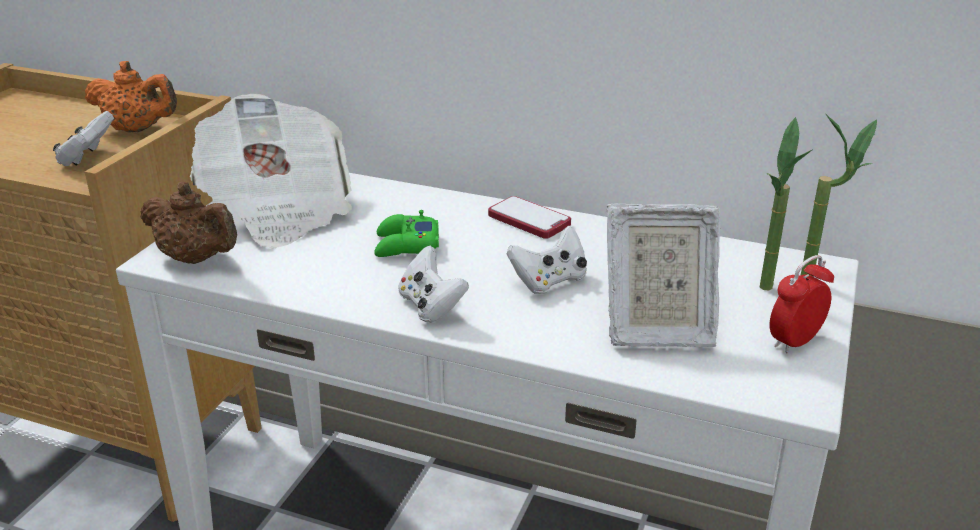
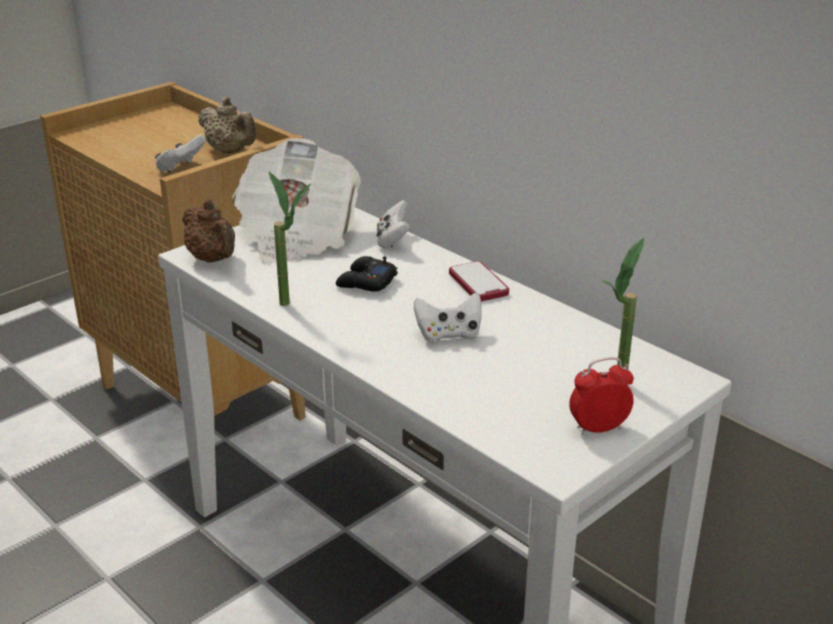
camera: 25 degrees right, 0 degrees up
(138, 130) = (230, 151): orange teapot -> beige teapot
(406, 245) = (366, 282): green game controller -> black game controller
(430, 306) = (344, 332): white game controller -> white game controller (393, 240)
(656, 330) = (495, 391): picture frame -> none
(819, 278) = (676, 386): potted plant -> potted plant (294, 305)

